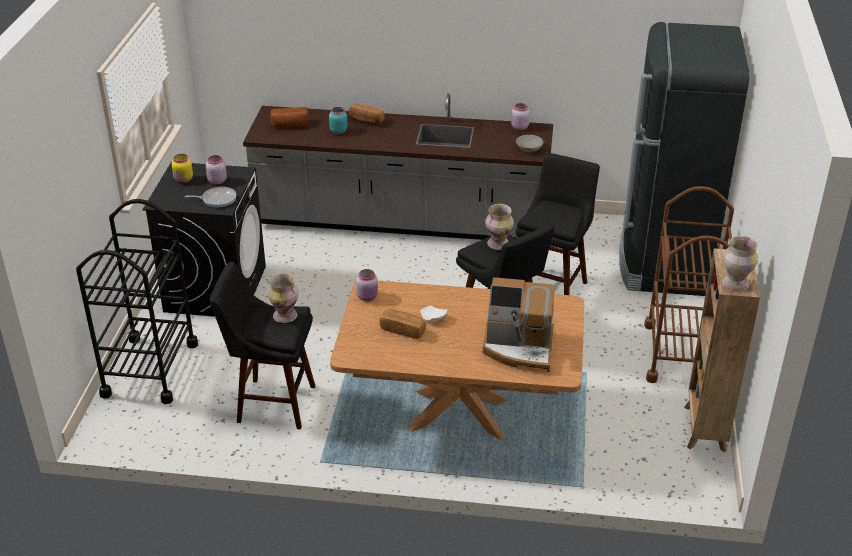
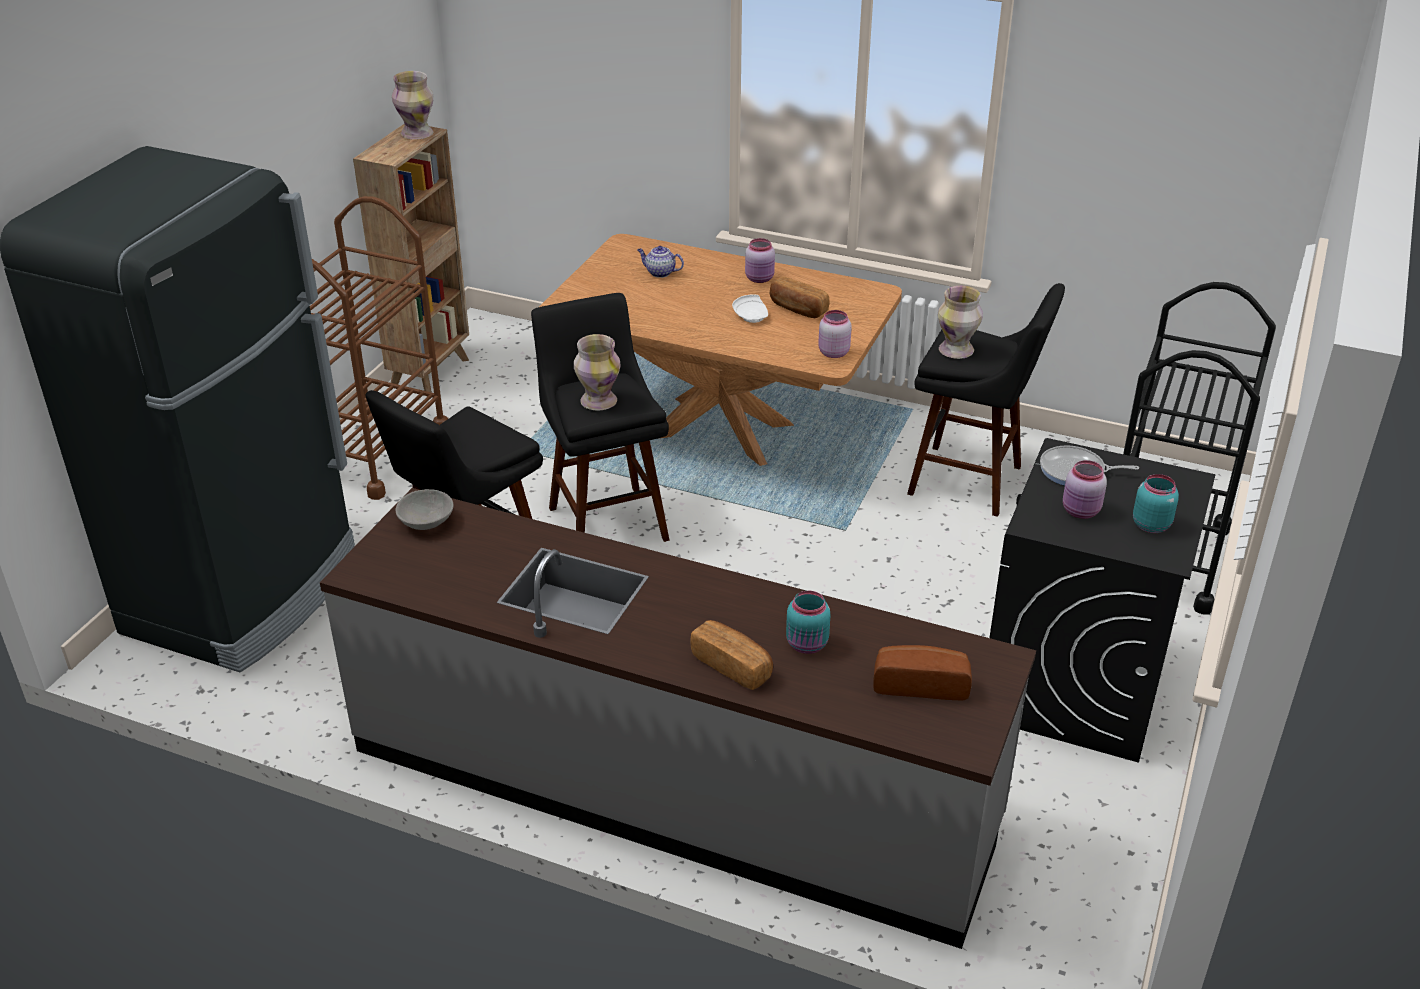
camera: 165 degrees left, 0 degrees up
(183, 180) = (1150, 524): yellow jar -> turquoise jar
(519, 127) = (400, 583): pink jar -> pink jar (760, 279)
(519, 348) = (659, 273): coffee machine -> teapot

